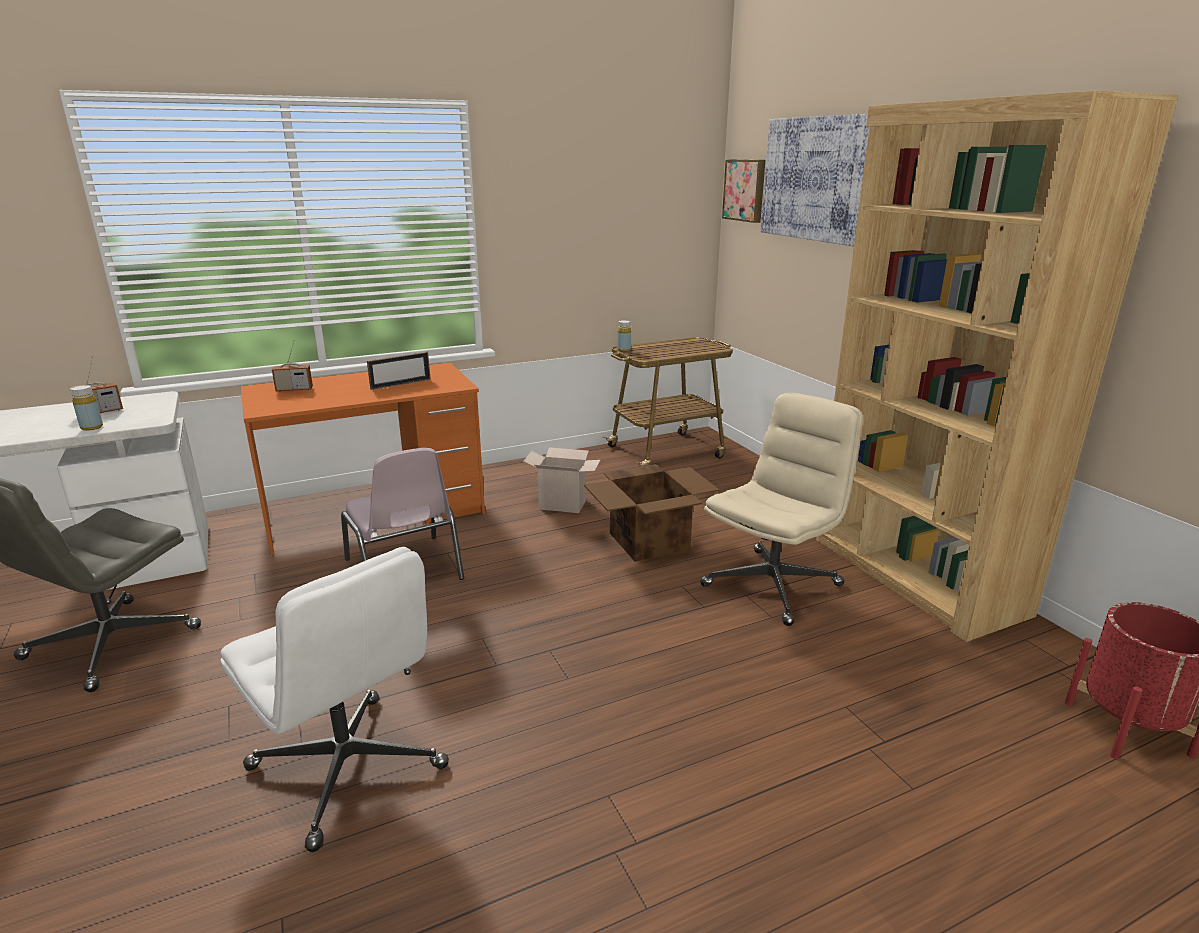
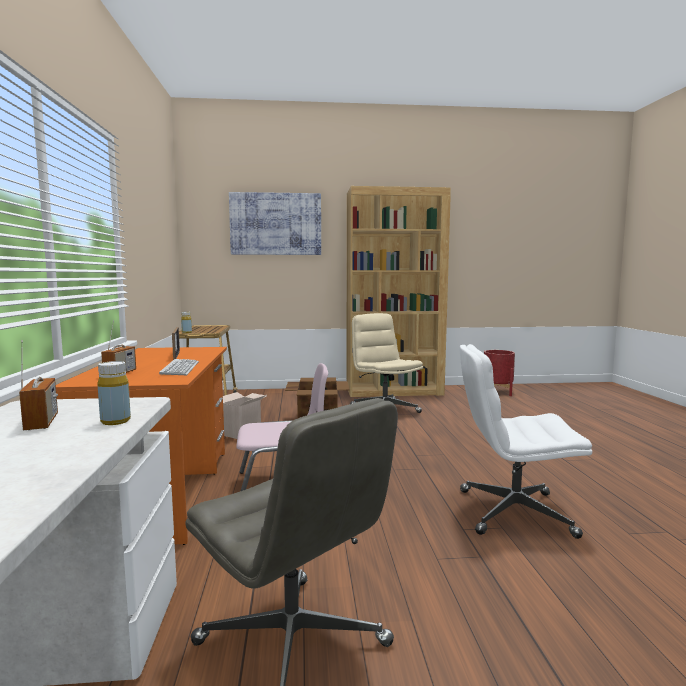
camera: 70 degrees left, 15 degrees down
(322, 401) = (180, 368): none -> keyboard
(349, 768) = (513, 513): white office chair -> white office chair turned 150 degrees counterclockwise
(745, 190) = (204, 232): picture -> none

